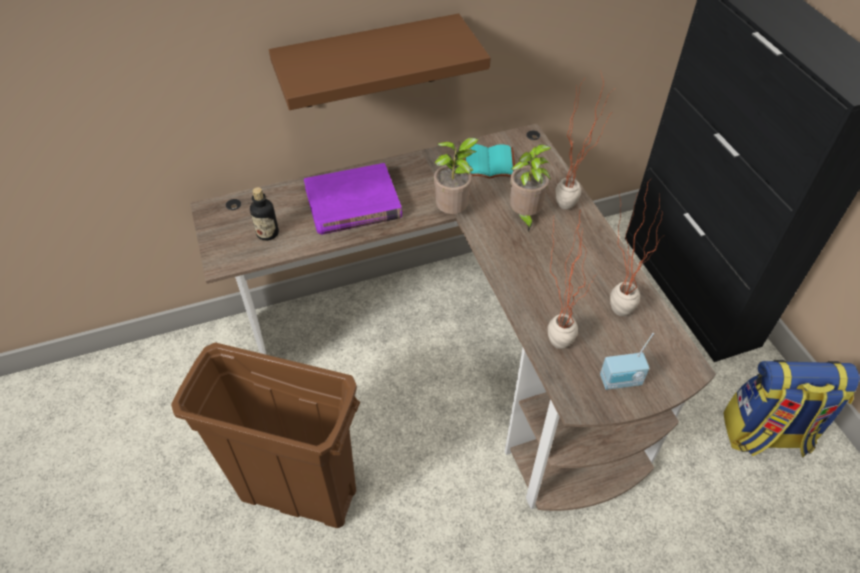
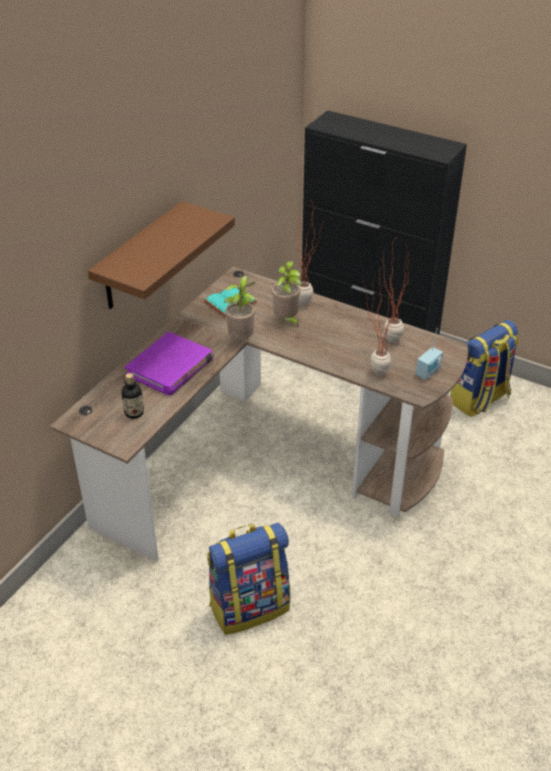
camera: 40 degrees left, 10 degrees down
(299, 494) = (249, 606): brown trash can -> backpack

